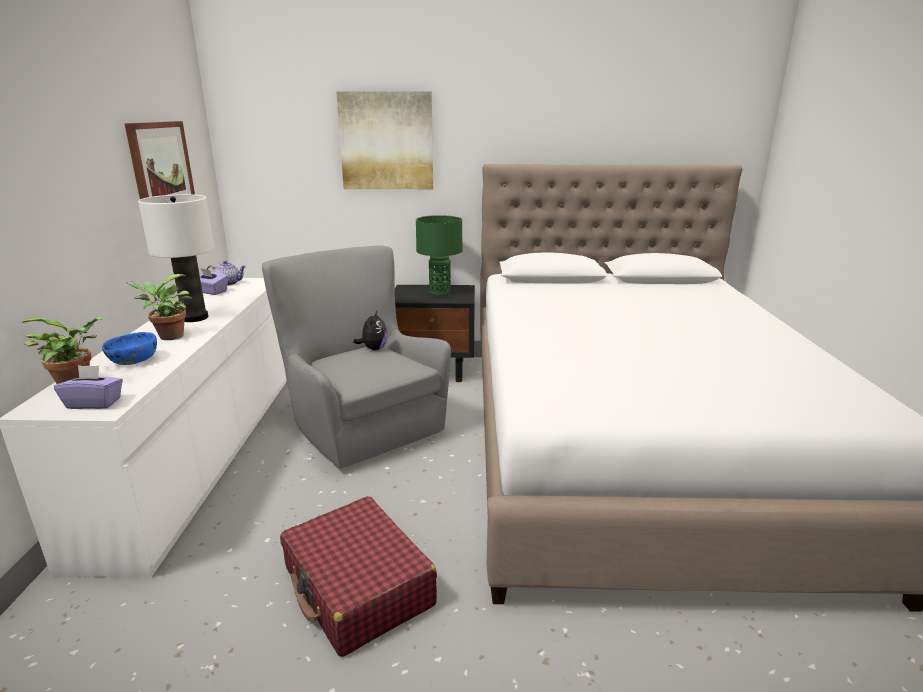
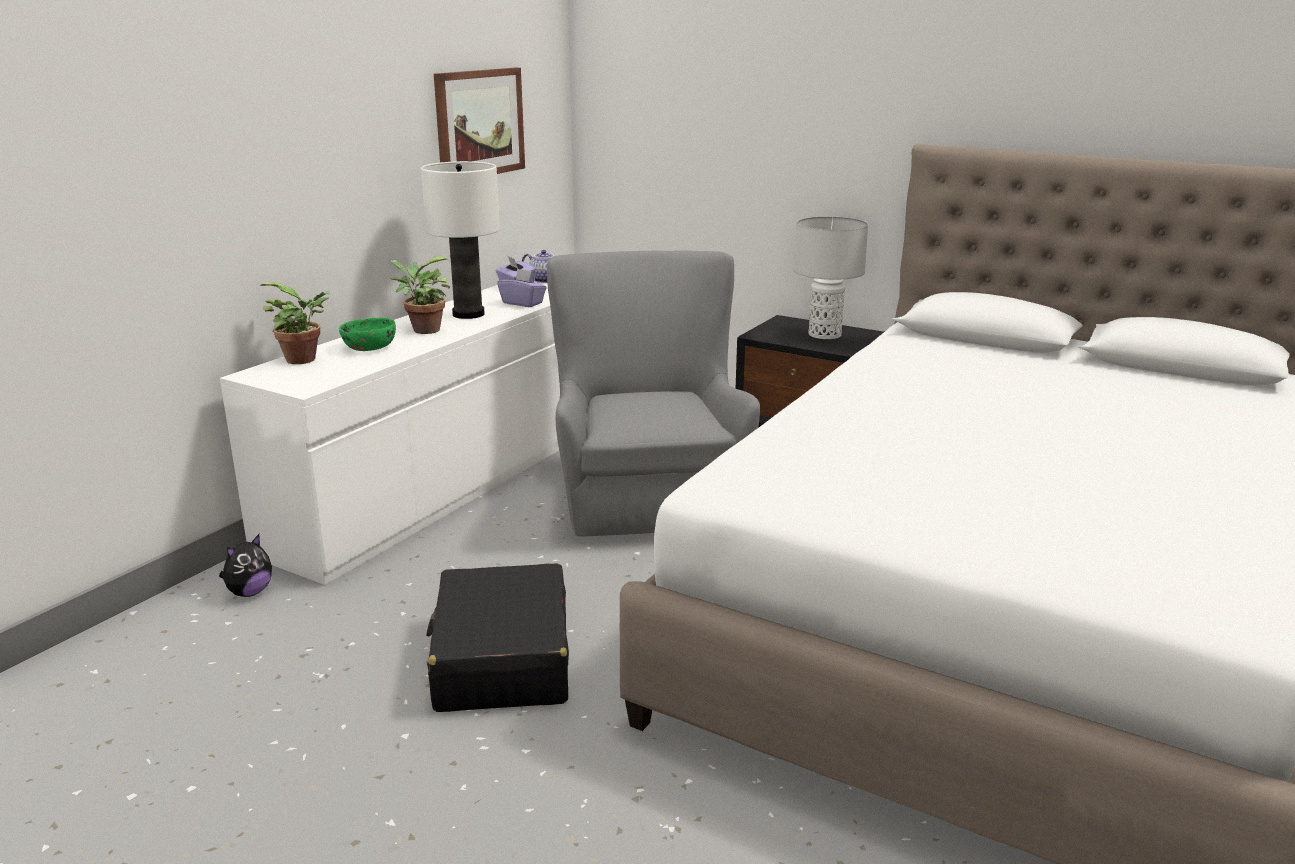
camera: 30 degrees right, 0 degrees up
(94, 403) = (301, 380): purple tissue box -> purple tissue box (523, 303)
(133, 360) = (369, 347): blue bowl -> green bowl
(358, 587) = (502, 659): red suitcase -> black suitcase
(373, 349) = (675, 394): plush toy -> plush toy (249, 592)
(386, 141) = (785, 101): picture -> none
(439, 292) = (824, 334): green table lamp -> white table lamp

